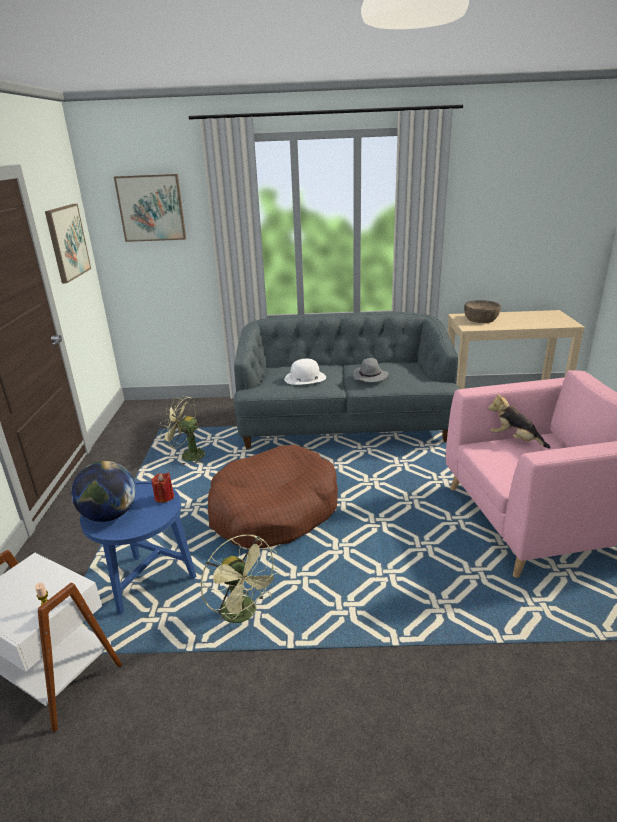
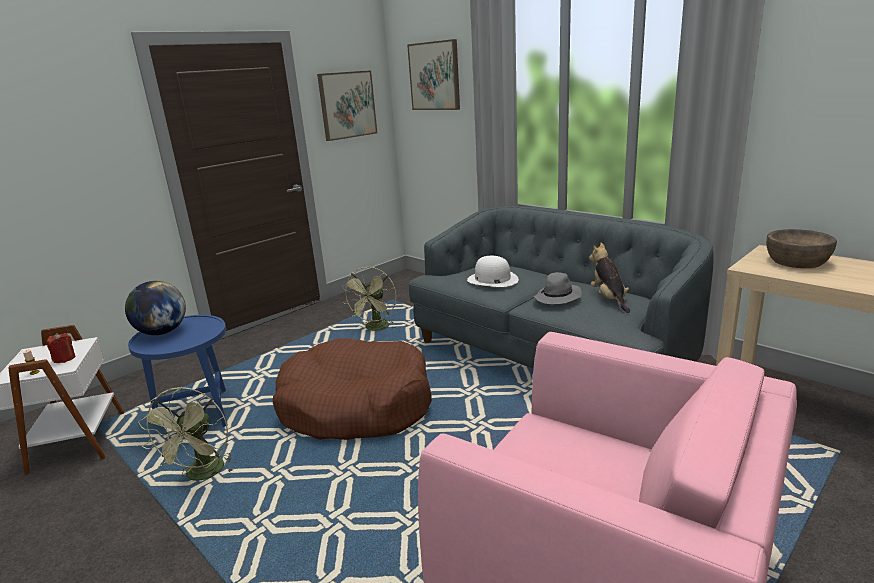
camera: 45 degrees right, 5 degrees down
(164, 497) = (204, 334): red candle -> red candle (64, 359)
(188, 455) = (376, 329): green fan -> green fan turned 135 degrees counterclockwise
(515, 440) = (604, 440): plush toy -> plush toy (609, 299)

